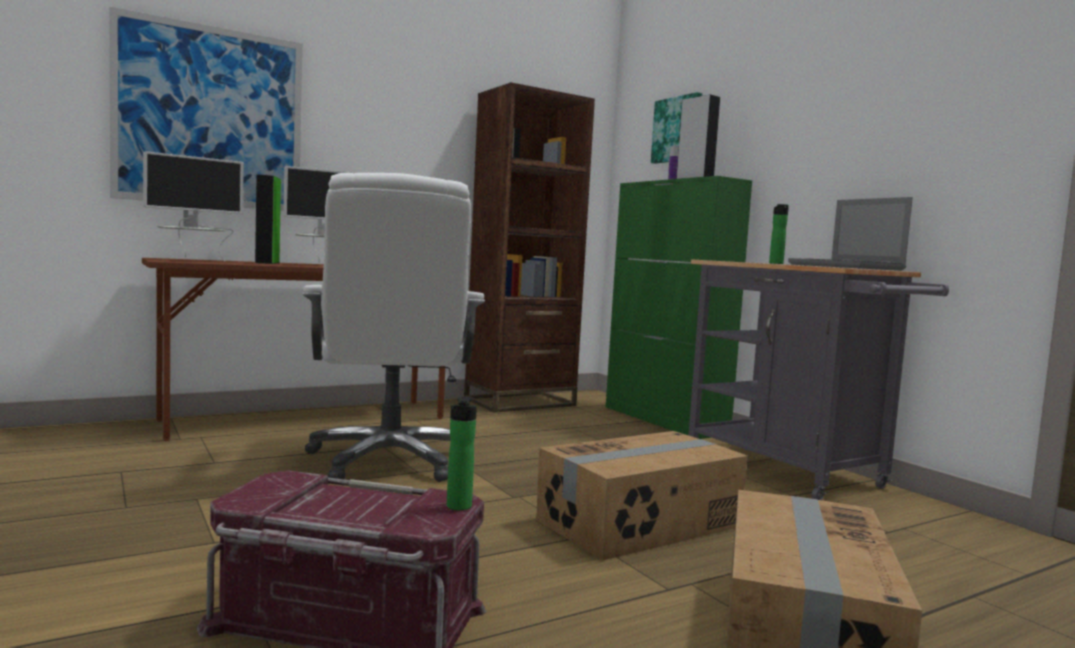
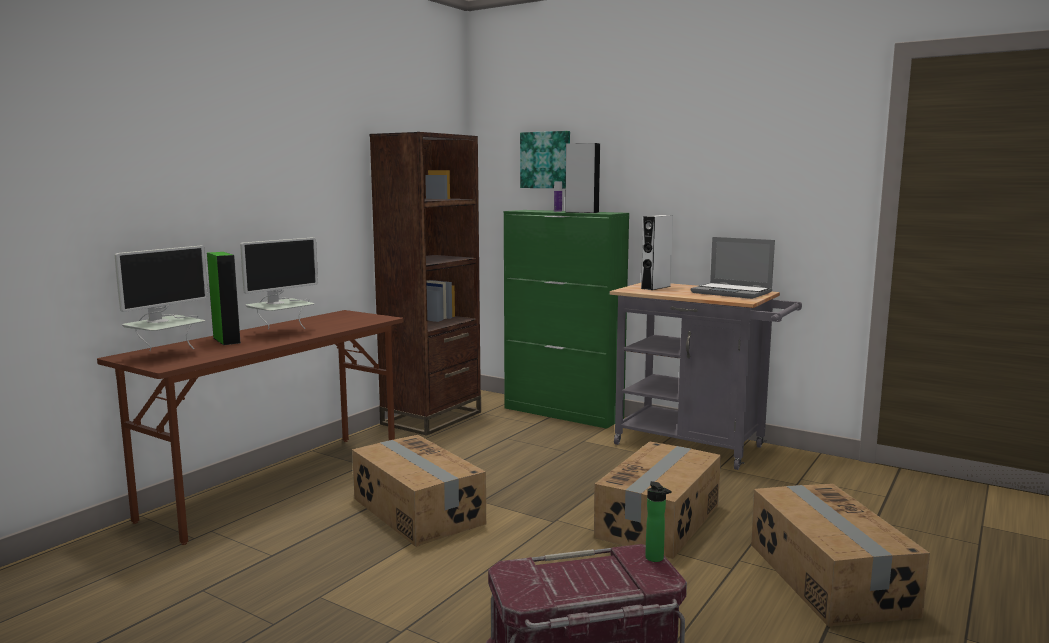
camera: 25 degrees left, 5 degrees up
(210, 117) = (144, 195): picture -> none
(390, 460) = (417, 511): white office chair -> cardboard box
(757, 262) = (655, 287): none -> white speaker
(776, 263) = (679, 291): bottle -> none

